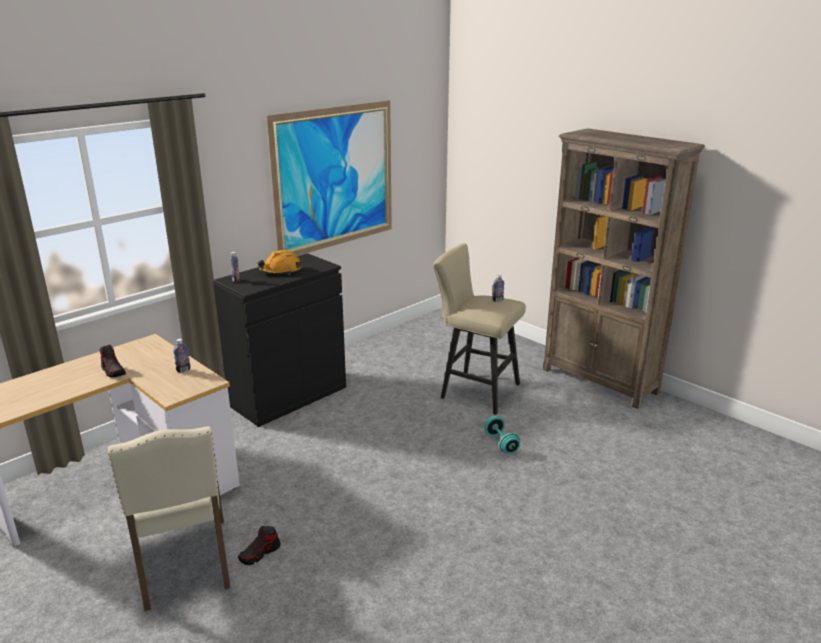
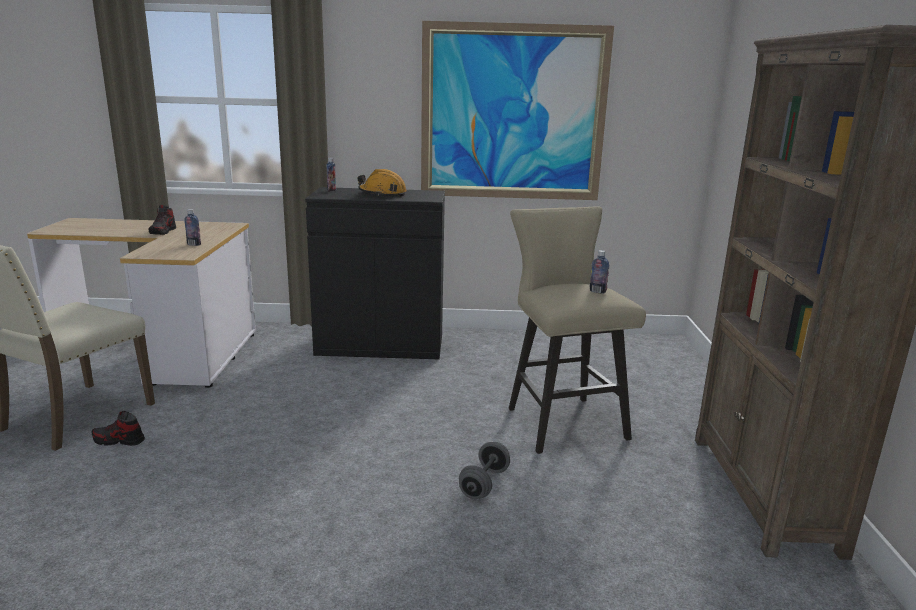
camera: 45 degrees right, 5 degrees down
(501, 443) = (484, 483): turquoise dumbbell -> grey dumbbell

